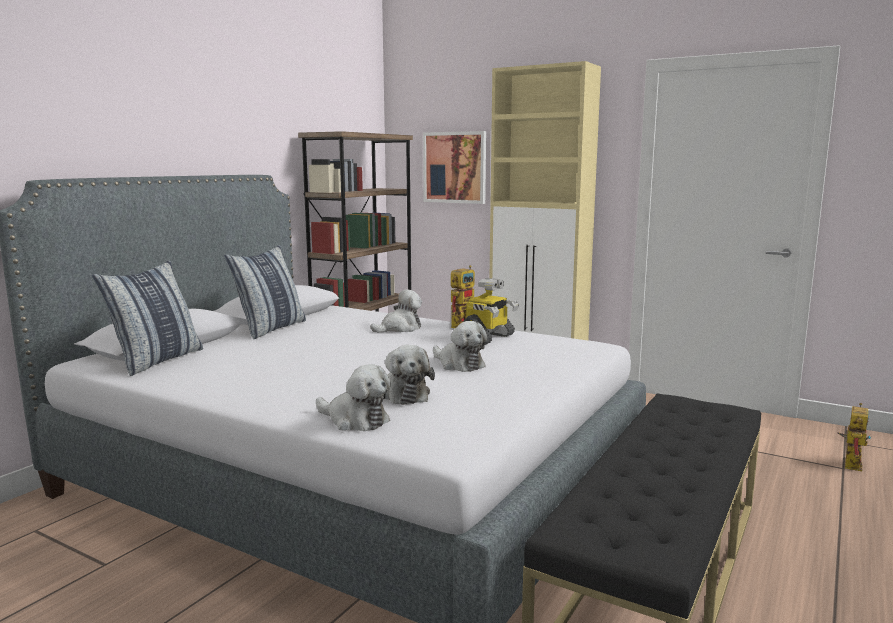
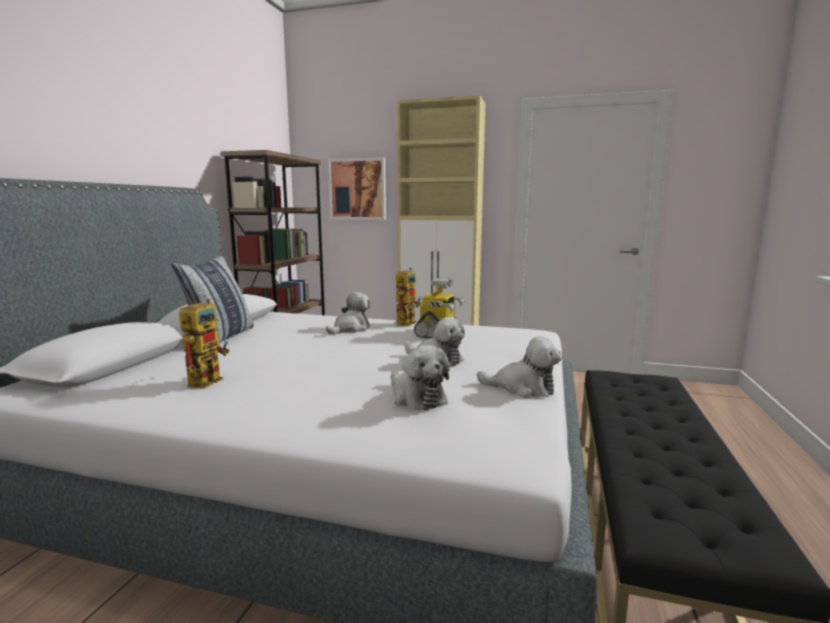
camera: 15 degrees left, 0 degrees up
(157, 360) = (105, 383): pillow -> none
(355, 420) = (386, 435): plush toy -> plush toy (522, 388)
(850, 463) = (703, 409): toy robot -> toy robot (208, 379)

